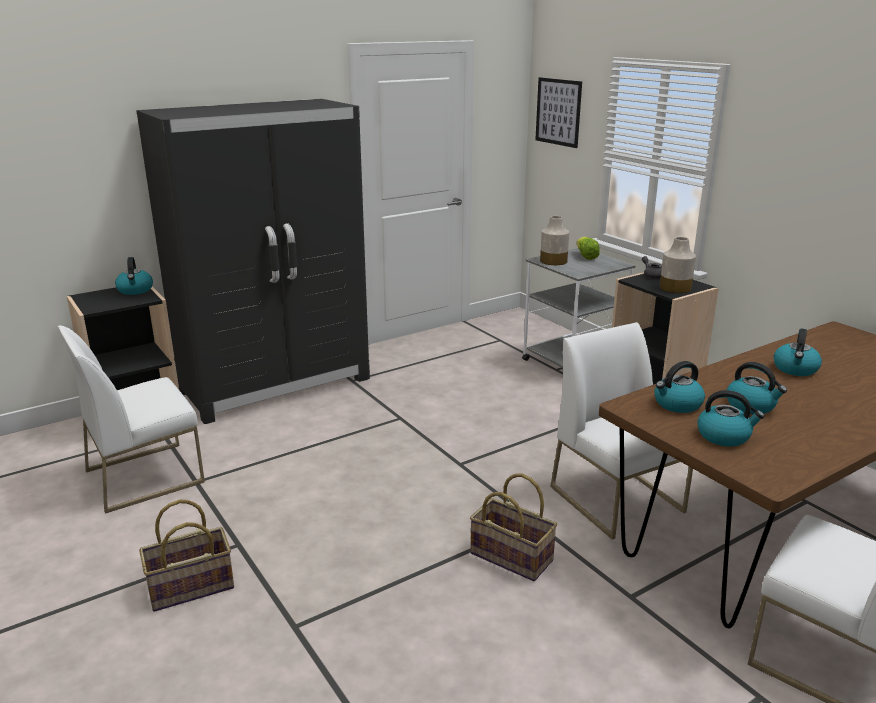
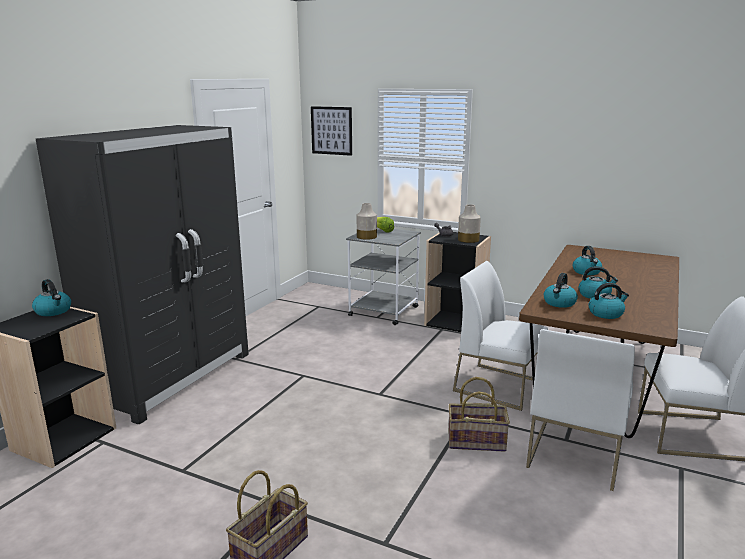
camera: 30 degrees left, 5 degrees down
(145, 475) = (126, 481): white chair -> white chair (574, 453)

